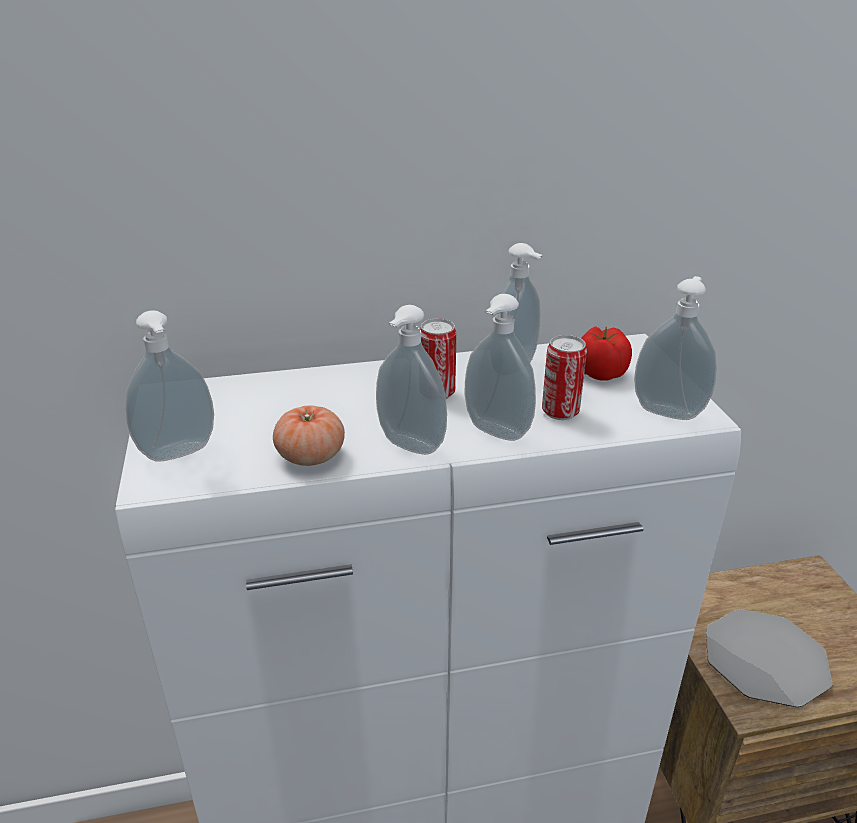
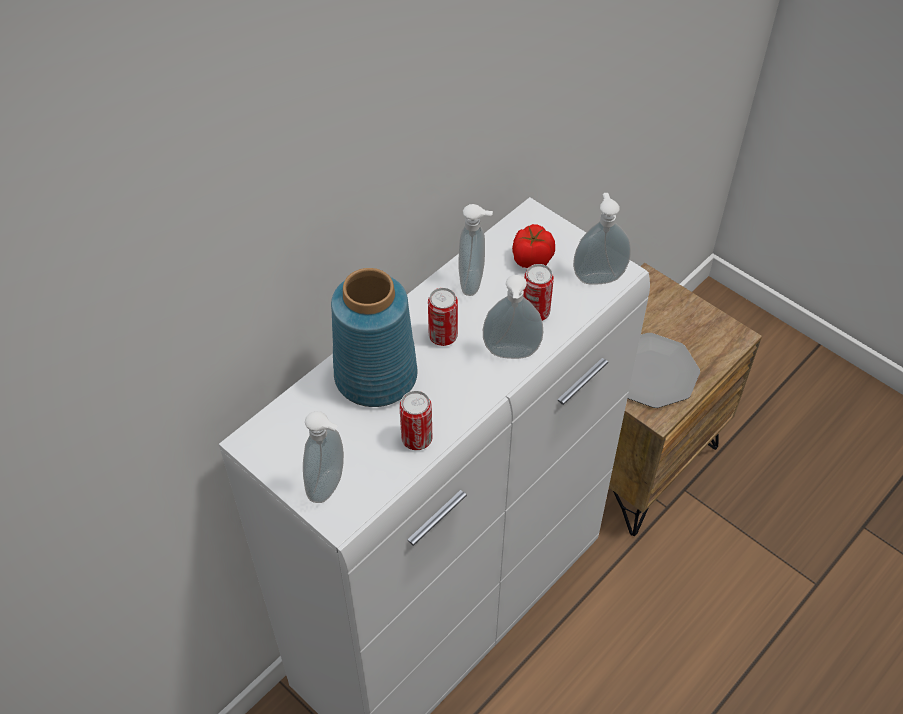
camera: 35 degrees left, 20 degrees up
(311, 456) = (417, 439): tomato -> can
(333, 395) = (374, 376): none -> blue vase
(408, 446) = (470, 396): soap dispenser -> none

